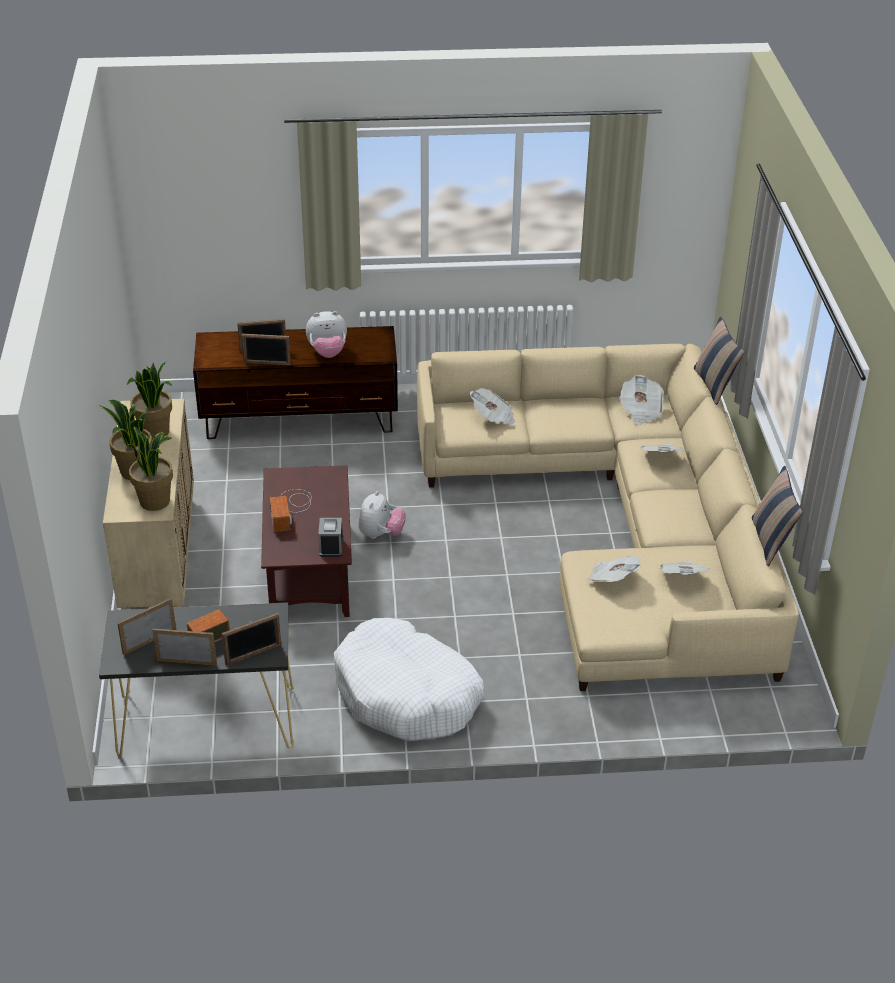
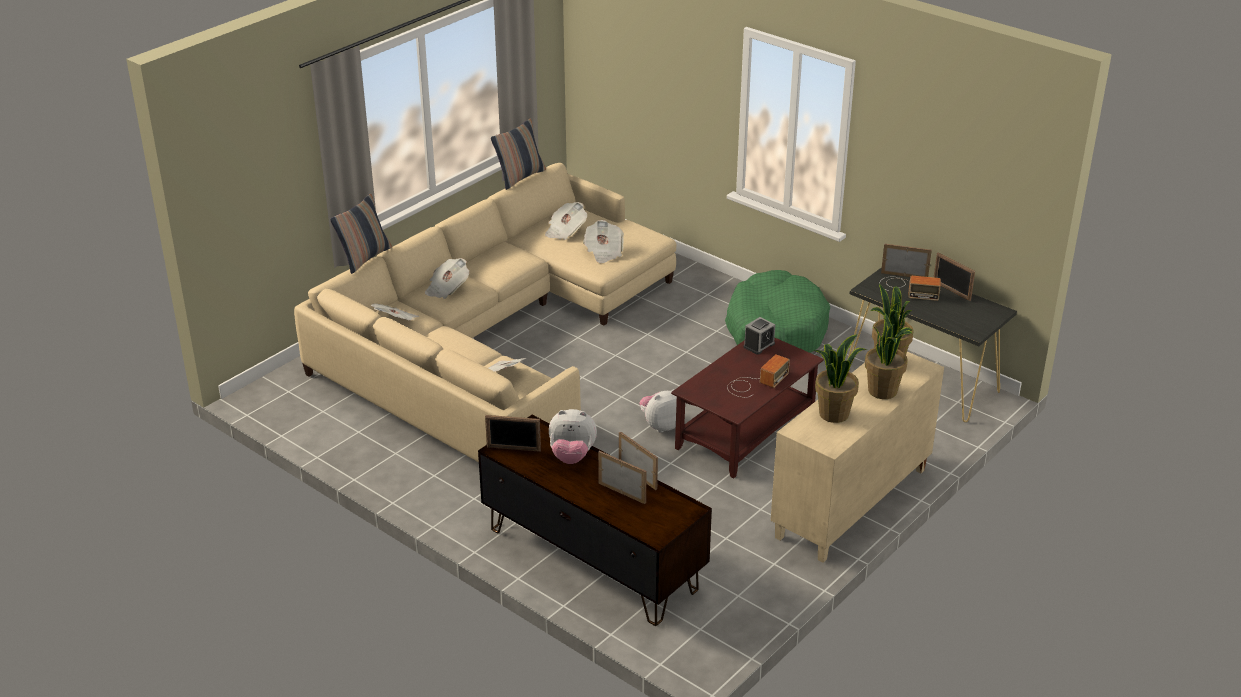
camera: 135 degrees left, 5 degrees down
(149, 641) = (966, 312): picture frame -> picture frame (513, 449)
(327, 352) = (572, 456): plush toy -> plush toy turned 150 degrees clockwise
(407, 694) = (776, 330): white dog bed -> green dog bed

